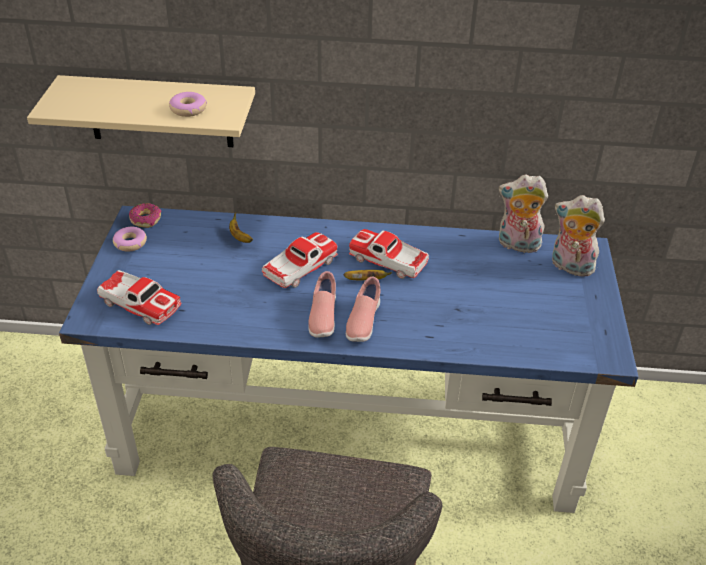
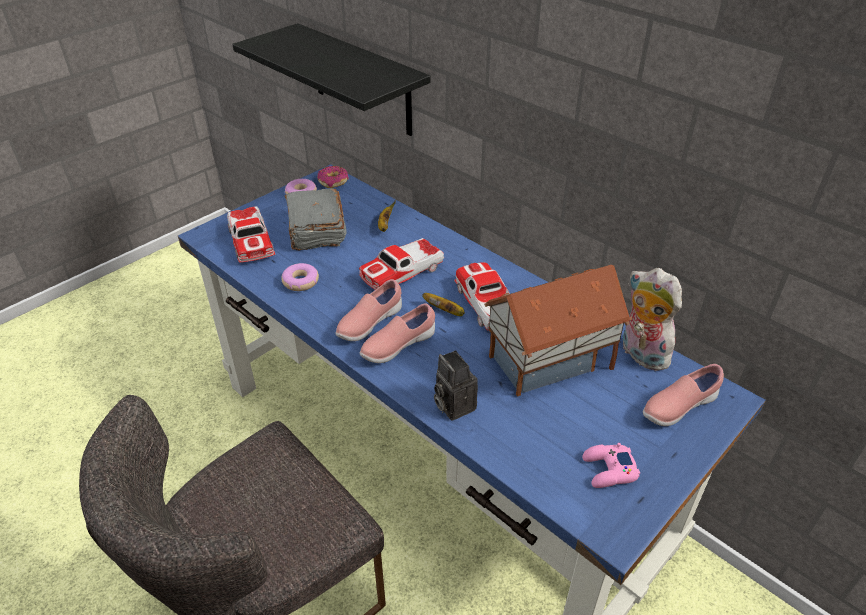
camera: 40 degrees right, 0 degrees up
(160, 112) = (361, 81): beige shelf -> black shelf
(186, 268) = (316, 231): none -> grey book
(188, 109) = (348, 74): donut -> donut (300, 282)
(300, 268) = (402, 272): toy car -> toy car turned 150 degrees clockwise
(445, 340) = (452, 405): none -> camera
(473, 279) = (551, 363): none -> toy house
(570, 267) = (678, 407): plush toy -> pink shoe
(573, 325) = (609, 470): none -> pink game controller

